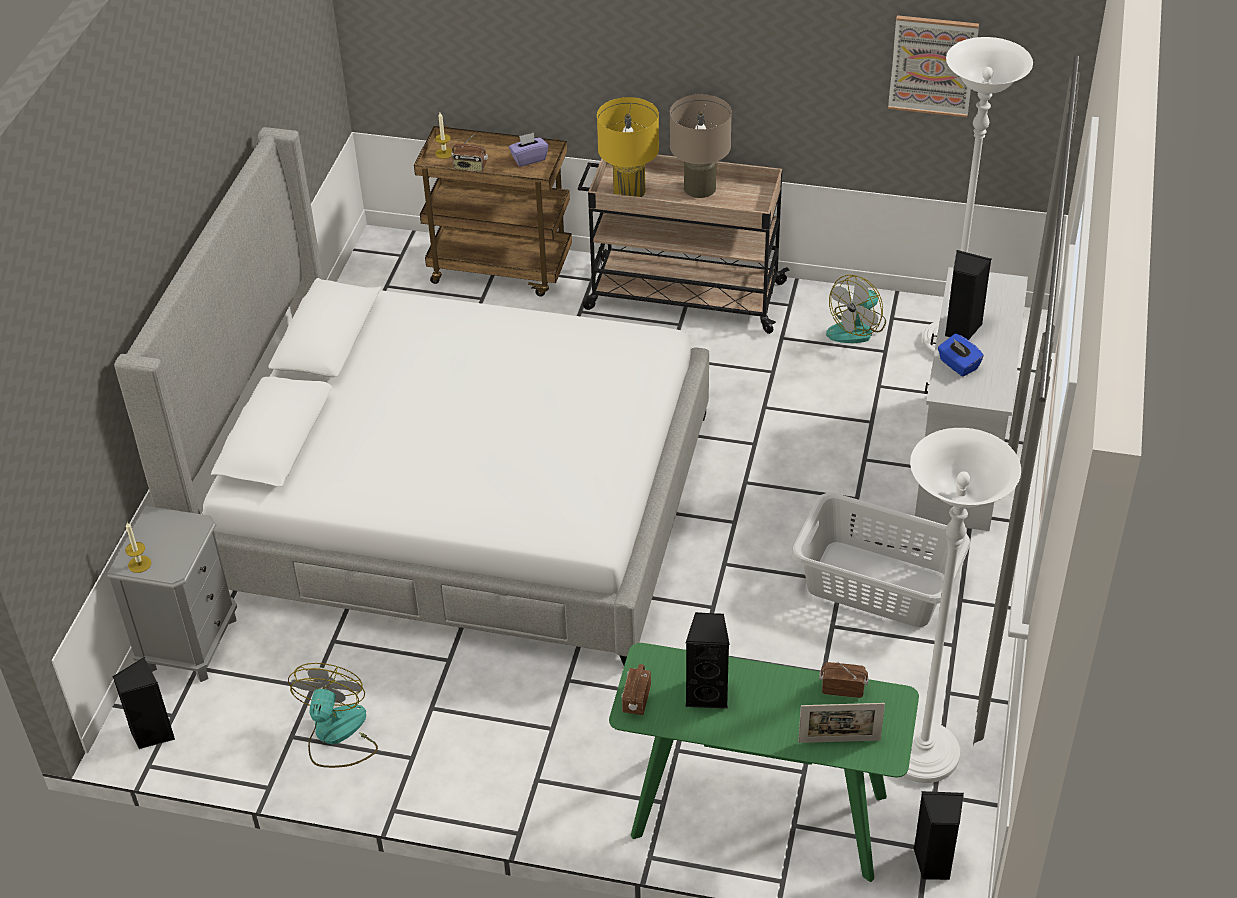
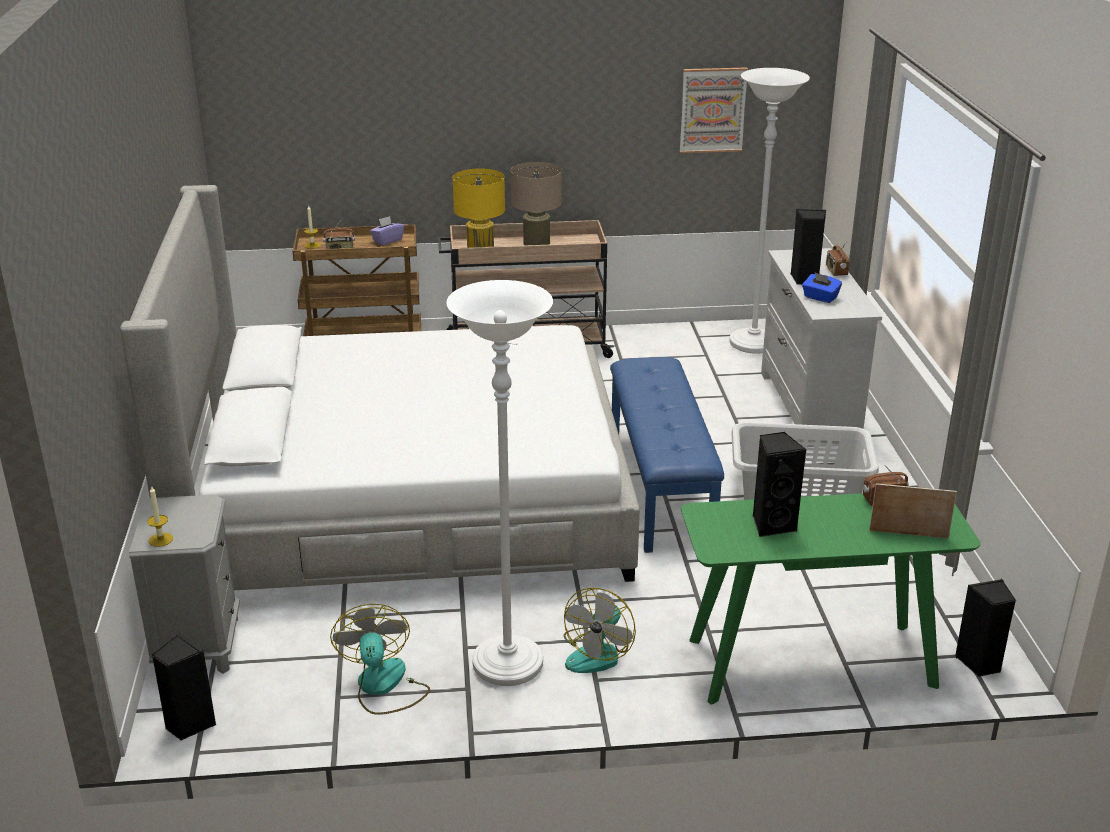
camera: 20 degrees left, 15 degrees down
(636, 700) = (712, 541): radio -> radio (836, 271)
(726, 541) = (658, 486): none -> blue bench
(839, 741) = (908, 534): picture frame -> picture frame turned 150 degrees counterclockwise
(857, 328) = (676, 345): fan -> fan (598, 652)
(922, 754) = (915, 592): white floor lamp -> white floor lamp (508, 664)

